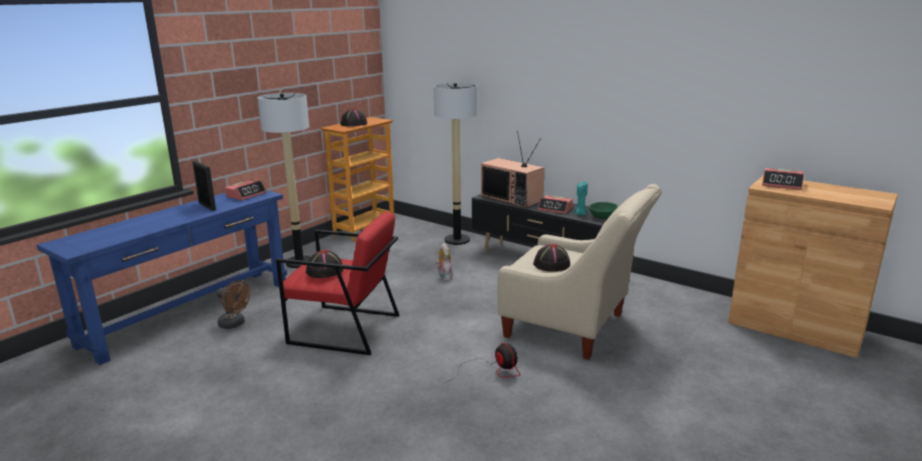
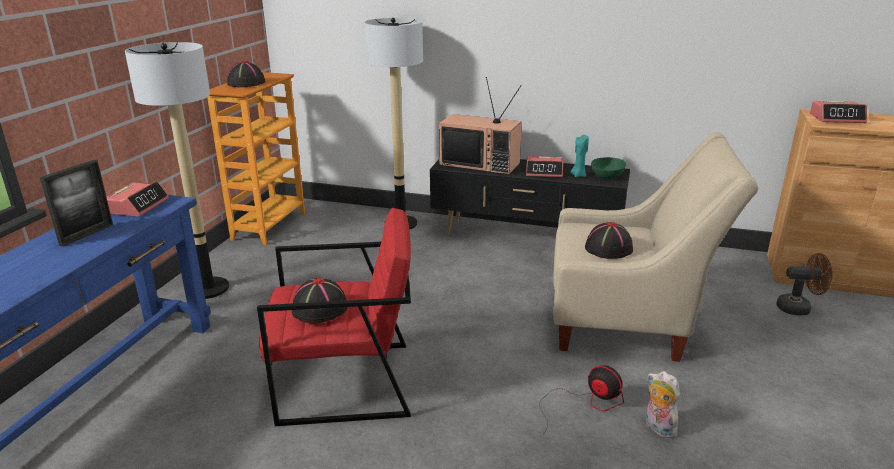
camera: 20 degrees left, 5 degrees up
(207, 206) = (87, 234): picture frame -> picture frame turned 90 degrees clockwise
(235, 324) = (171, 409): brown fan -> brown fan (799, 308)
(444, 277) = (422, 277): plush toy -> plush toy (657, 428)

